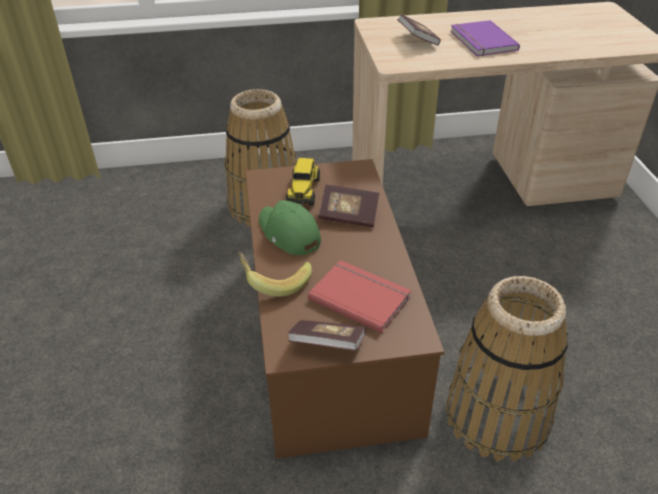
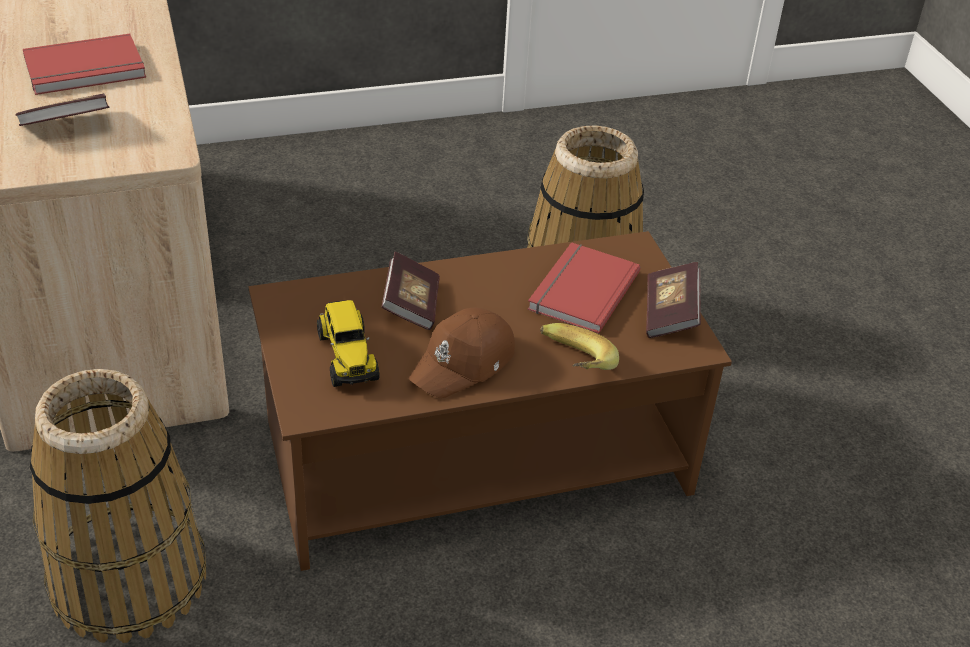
camera: 100 degrees left, 0 degrees up
(288, 234) = (464, 363): green cap -> brown cap
(303, 191) = (347, 356): toy truck -> toy truck turned 75 degrees clockwise
(481, 41) = (86, 70): purple book -> red book

